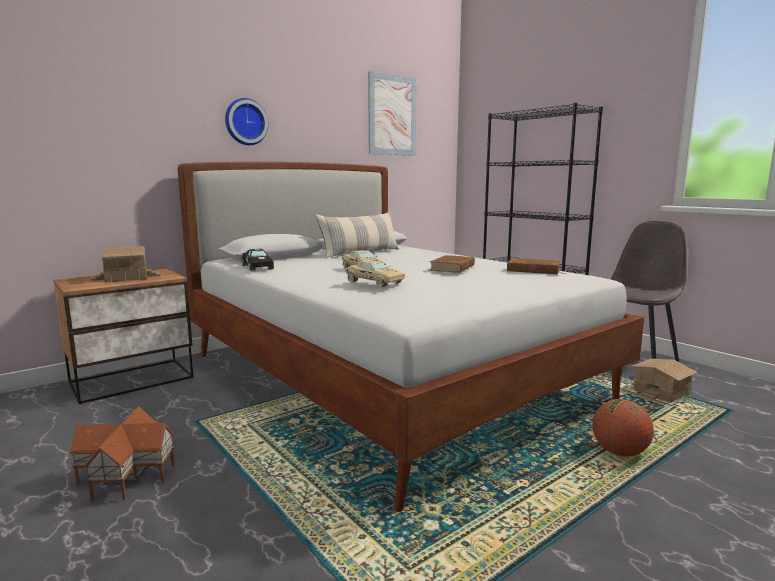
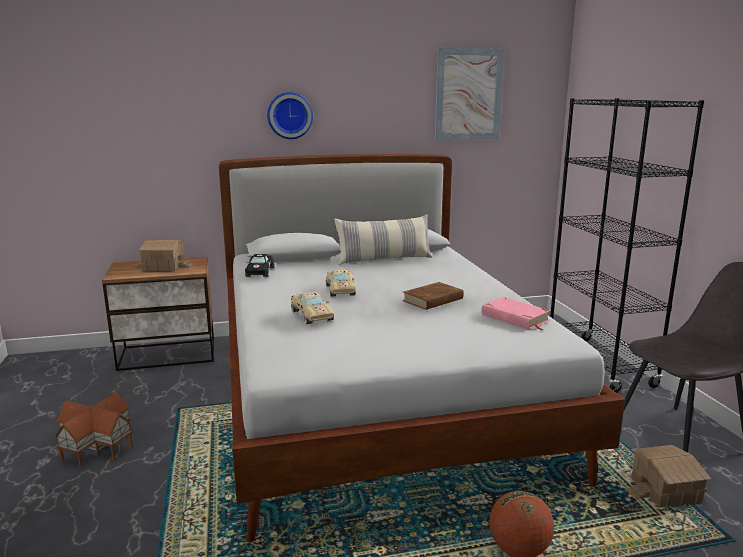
camera: 25 degrees right, 5 degrees up
(533, 270) = (515, 317): brown book -> pink book

